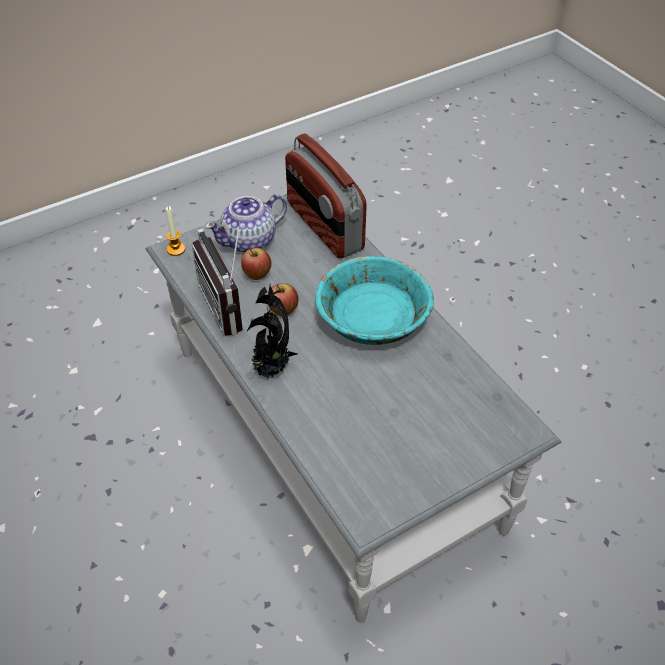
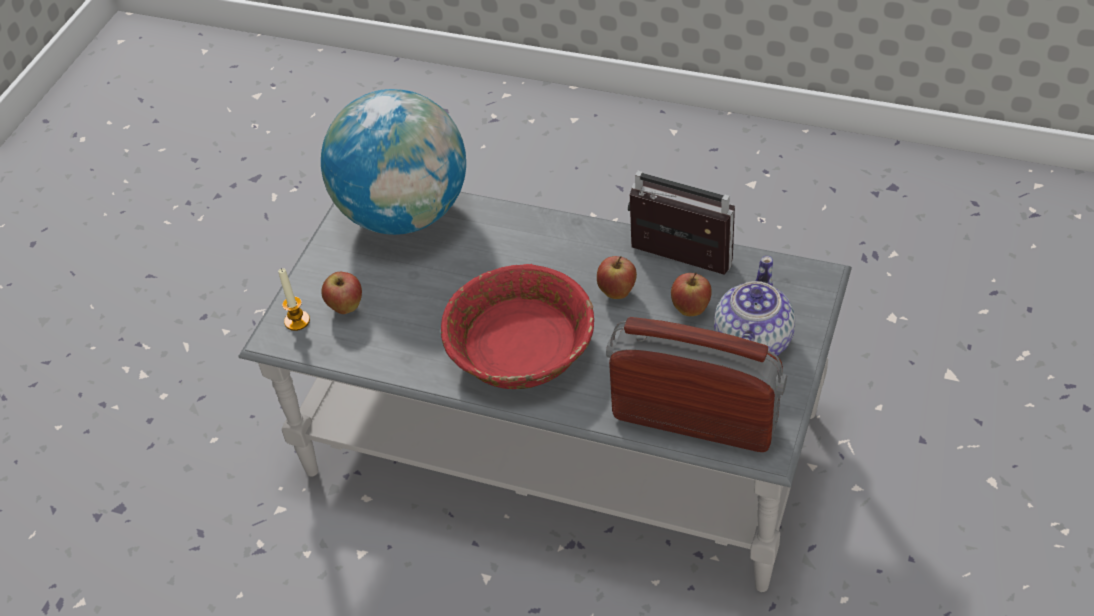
camera: 145 degrees right, 0 degrees up
(176, 249) = (812, 279): candle -> candle (297, 321)
(271, 370) = (562, 236): potted plant -> none
(356, 469) = (404, 214): none -> globe
(373, 317) = (520, 348): turquoise bowl -> red bowl
(461, 419) = (346, 307): none -> apple

